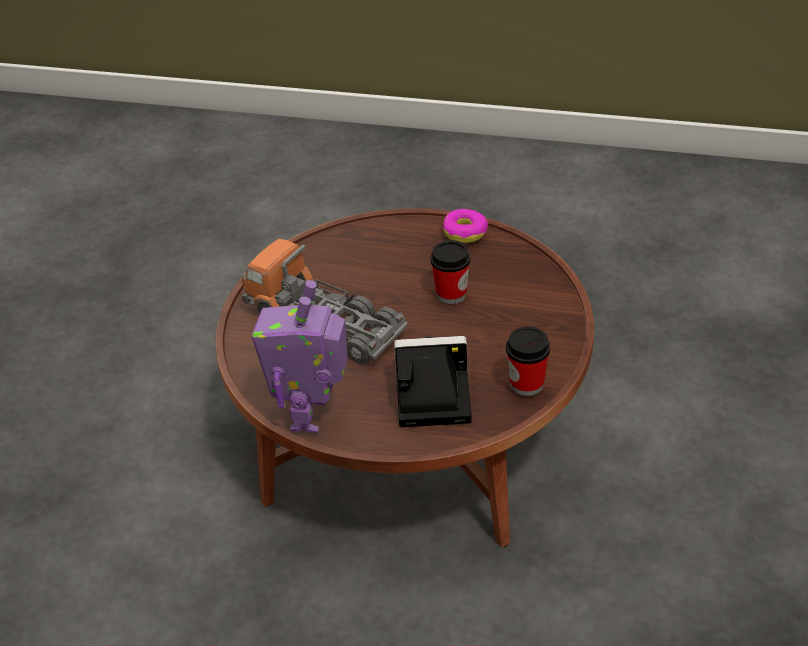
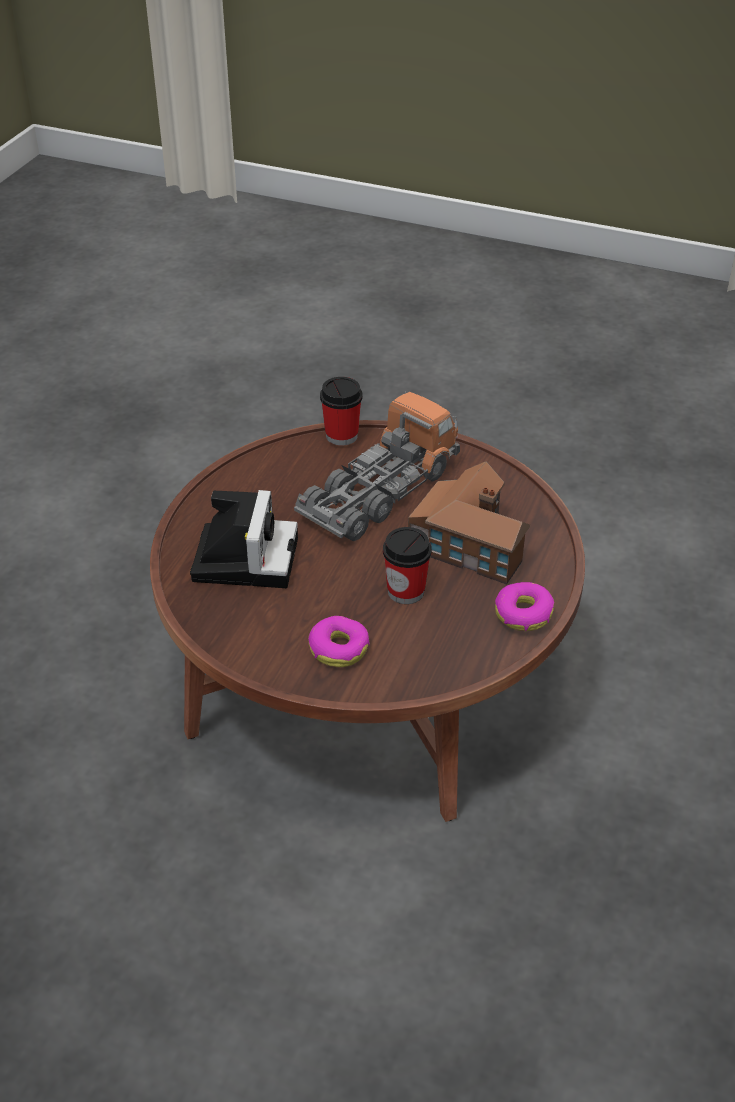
camera: 95 degrees right, 0 degrees up
(312, 415) = (240, 474): toy robot -> none
(382, 267) = (469, 541): none -> toy house
(526, 321) = (339, 648): none -> donut
(526, 384) = (228, 628): cup -> cup (341, 435)

